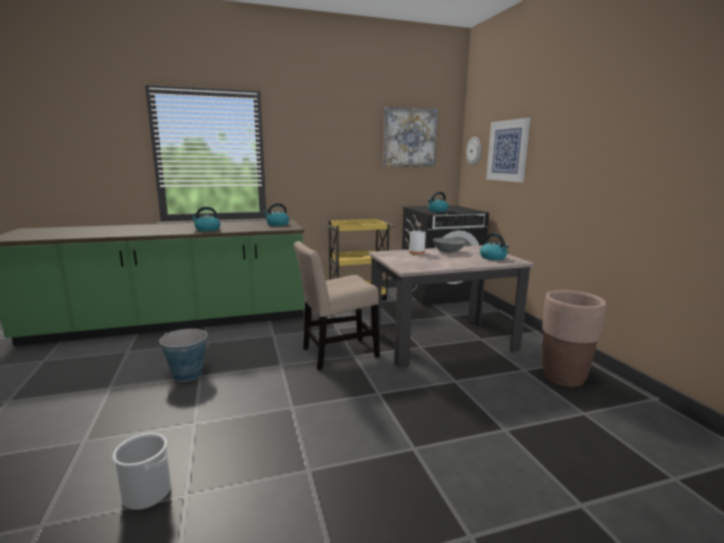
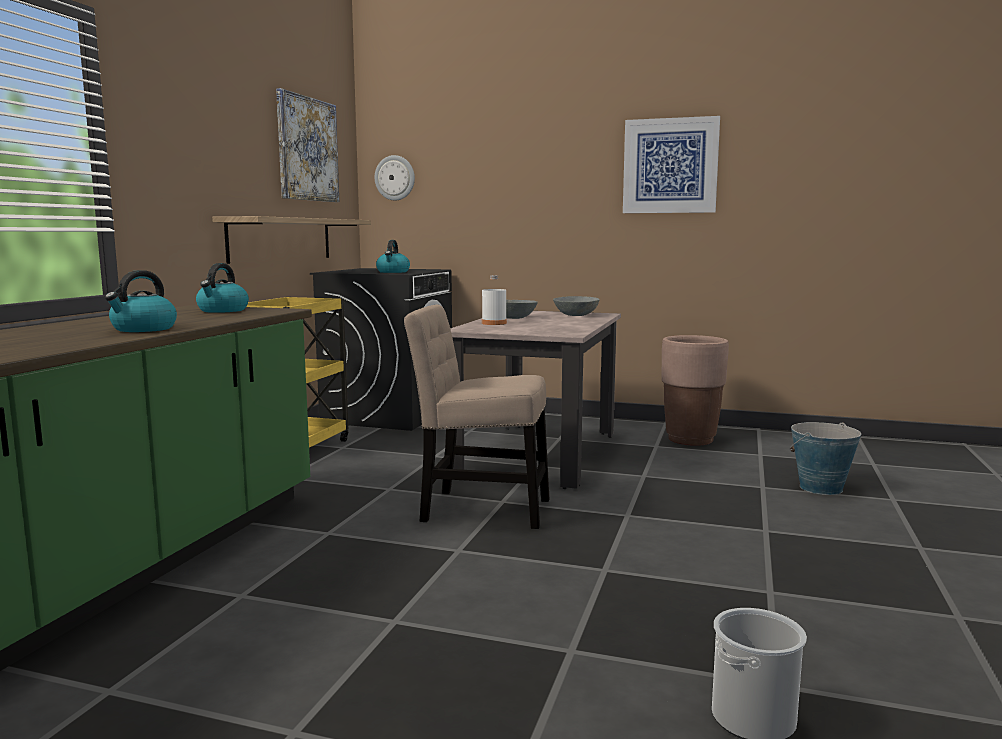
camera: 55 degrees left, 5 degrees down
(187, 374) = (369, 632): bucket -> bucket (820, 488)
(336, 354) = (479, 509): beige chair -> beige chair turned 90 degrees clockwise
(381, 188) = (281, 239): none -> shelf
(493, 258) = (575, 315): kettle -> grey bowl
(507, 151) = (476, 176): picture -> picture (670, 166)

